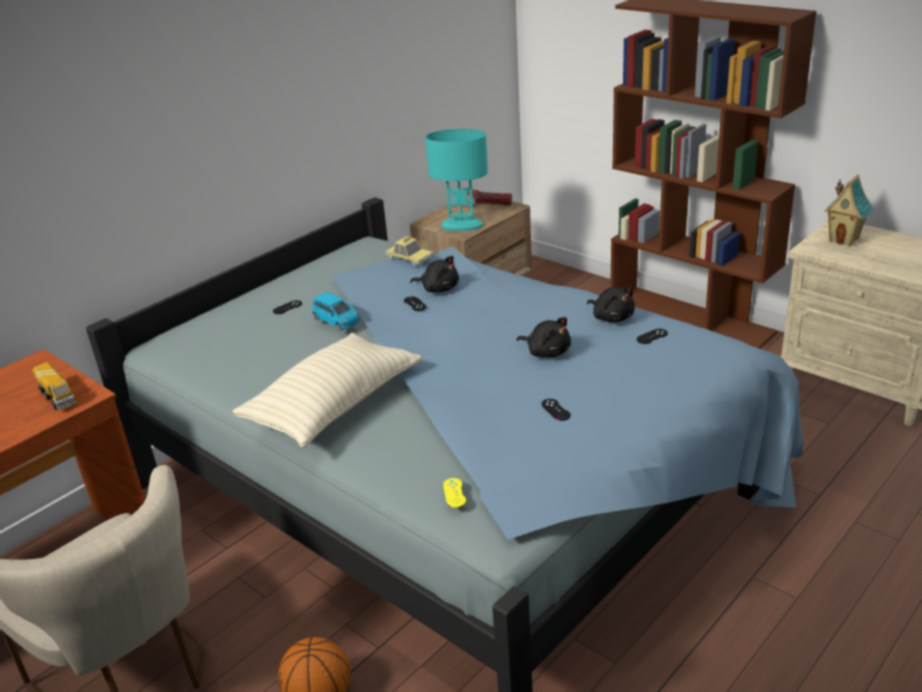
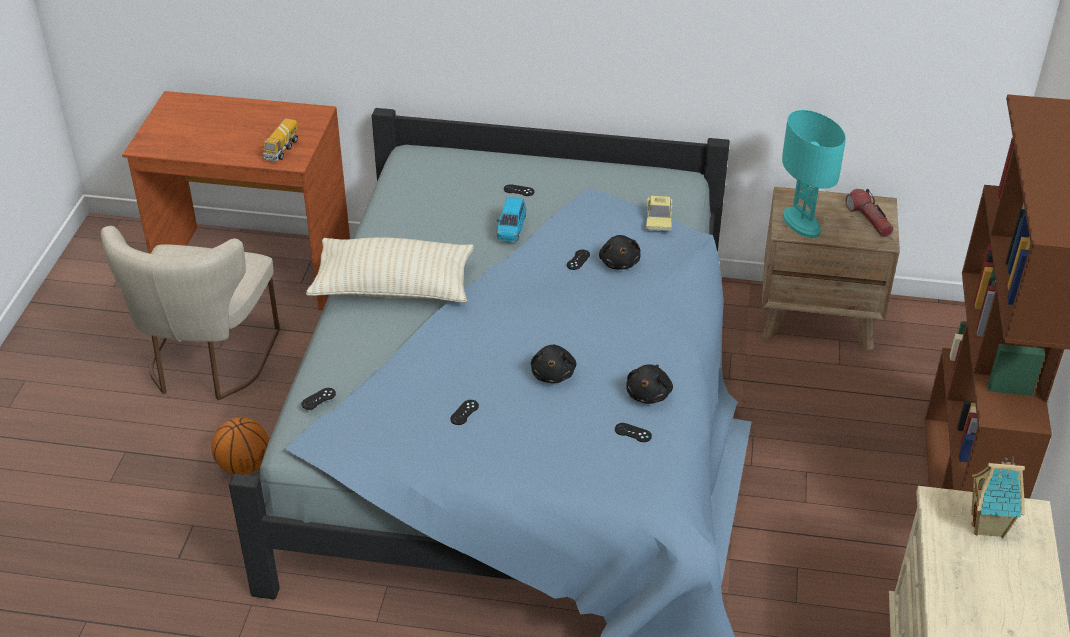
camera: 55 degrees right, 10 degrees up
(454, 493) = (318, 399): yellow game controller -> black game controller

